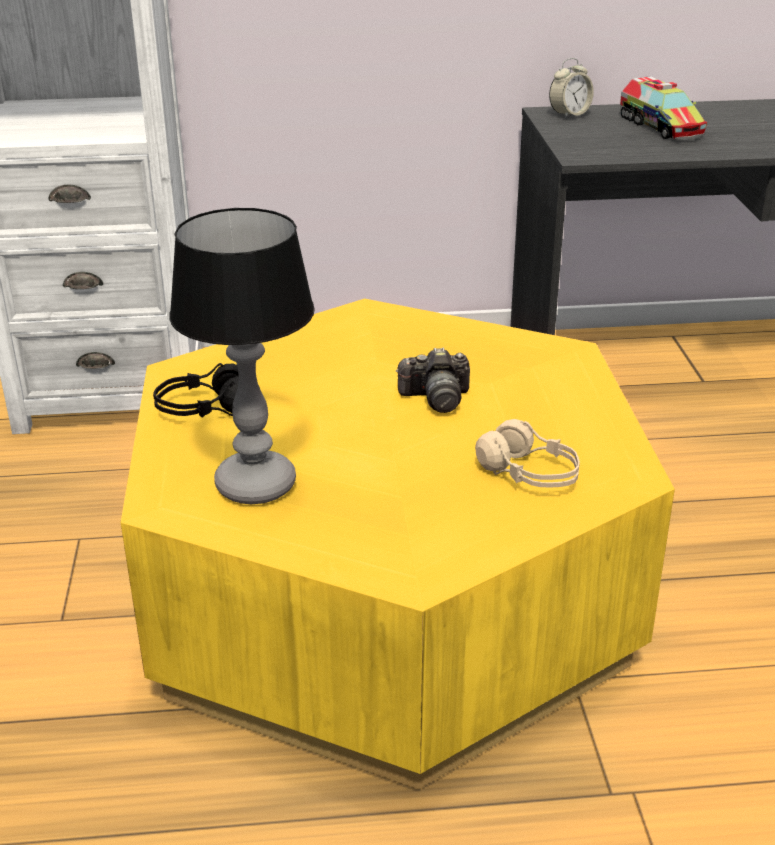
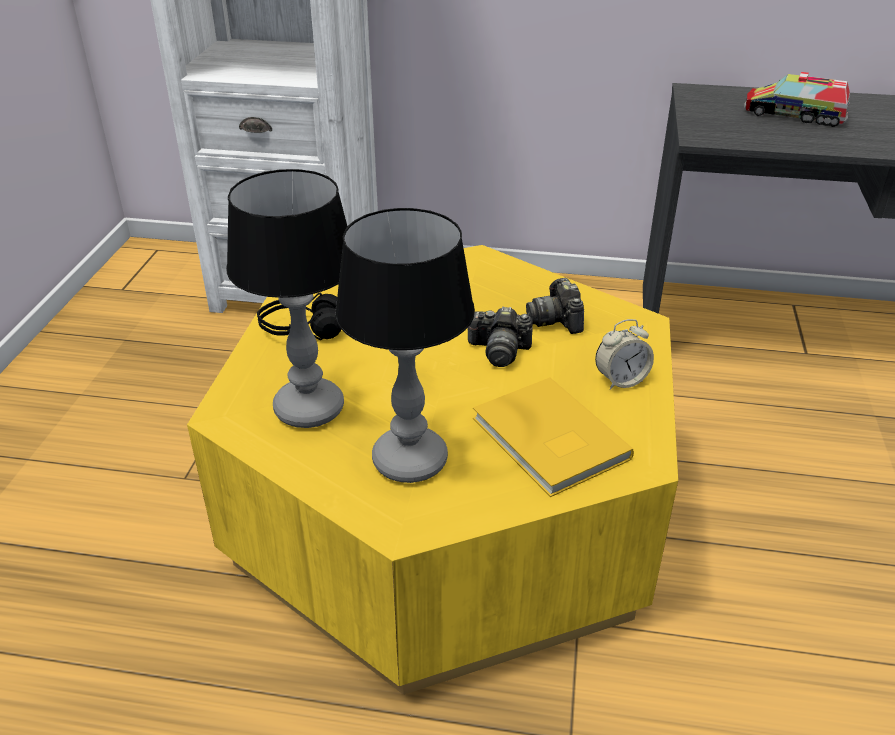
camera: 15 degrees right, 5 degrees up
(391, 516) = (408, 460): none -> table lamp
(481, 360) = (556, 320): none -> camera
(529, 474) = (548, 441): beige headphones -> yellow book
(569, 115) = (712, 94): alarm clock -> alarm clock (621, 380)
(660, 126) = (794, 115): toy truck -> toy truck turned 120 degrees clockwise

